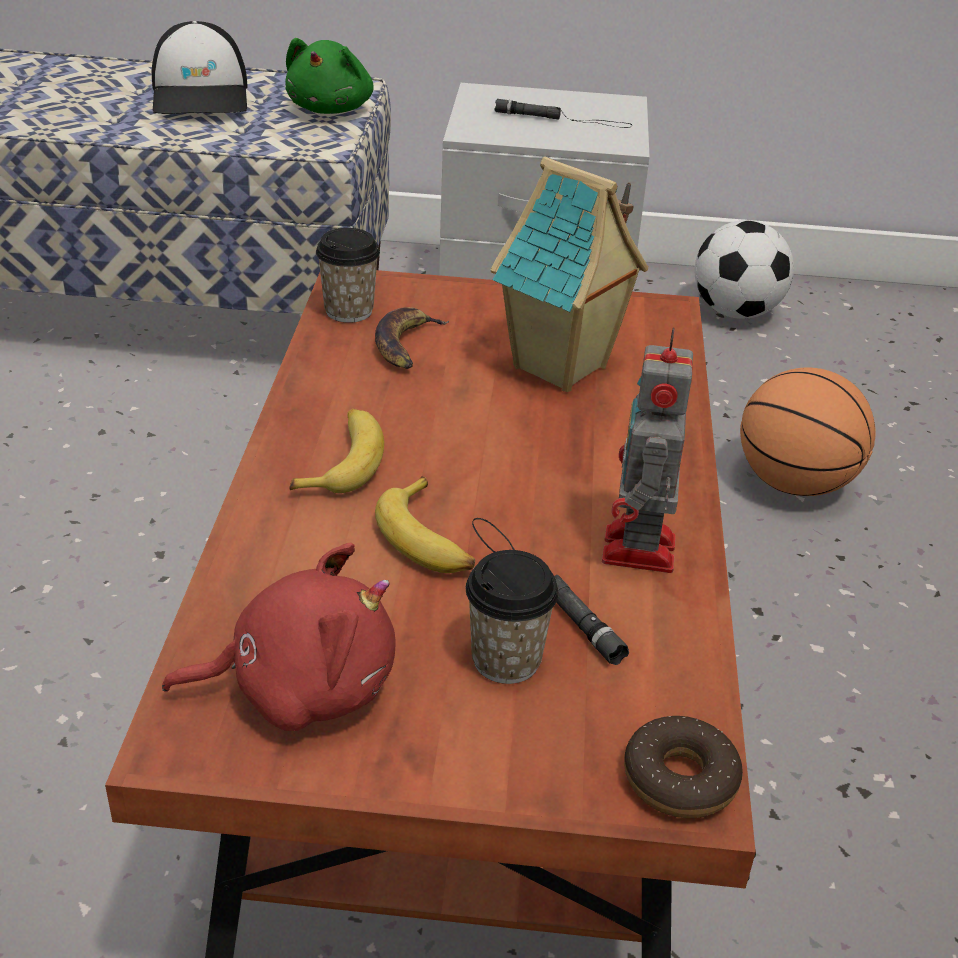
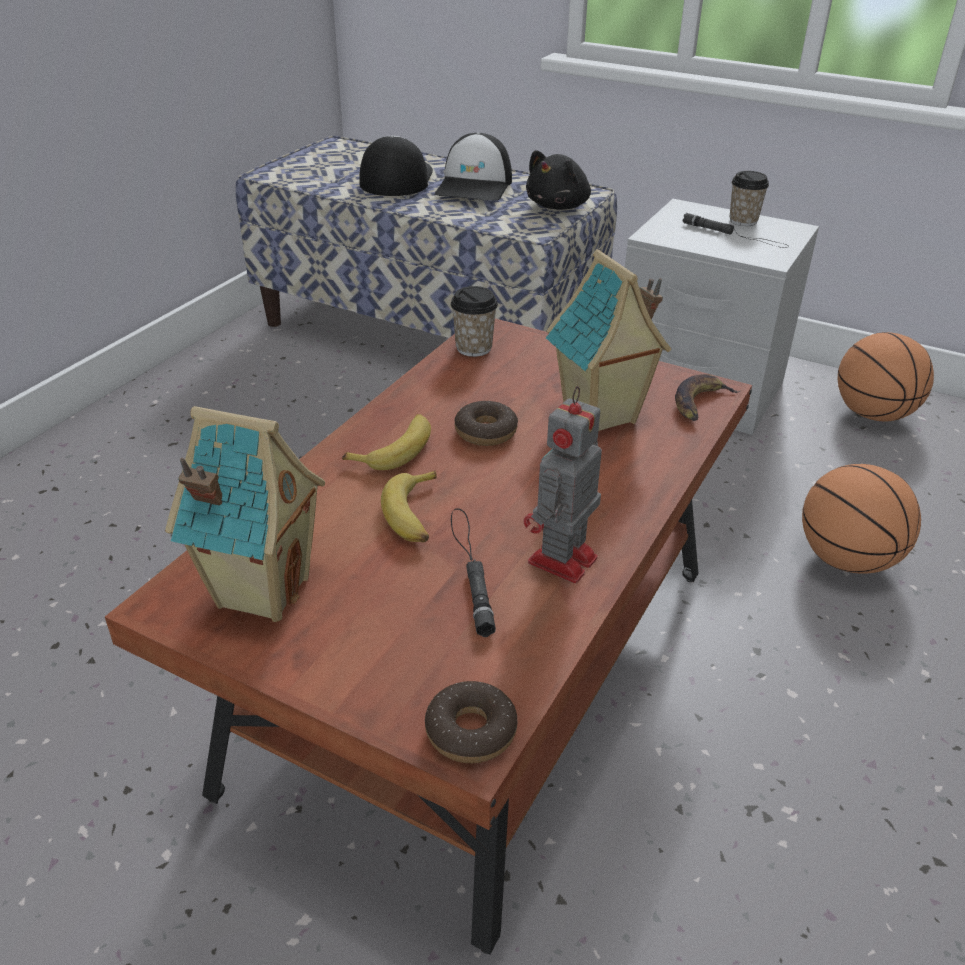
camera: 25 degrees right, 0 degrees up
(83, 97) = (395, 179): none -> cap
(301, 687) = (261, 590): red plush toy -> toy house
(331, 109) = (559, 206): green plush toy -> black plush toy
(407, 345) = (497, 379): banana -> banana (700, 403)
(440, 415) = (485, 432): none -> donut
(506, 660) = (408, 611): cup -> cup (743, 221)
(735, 312) = (873, 414): football -> basketball

